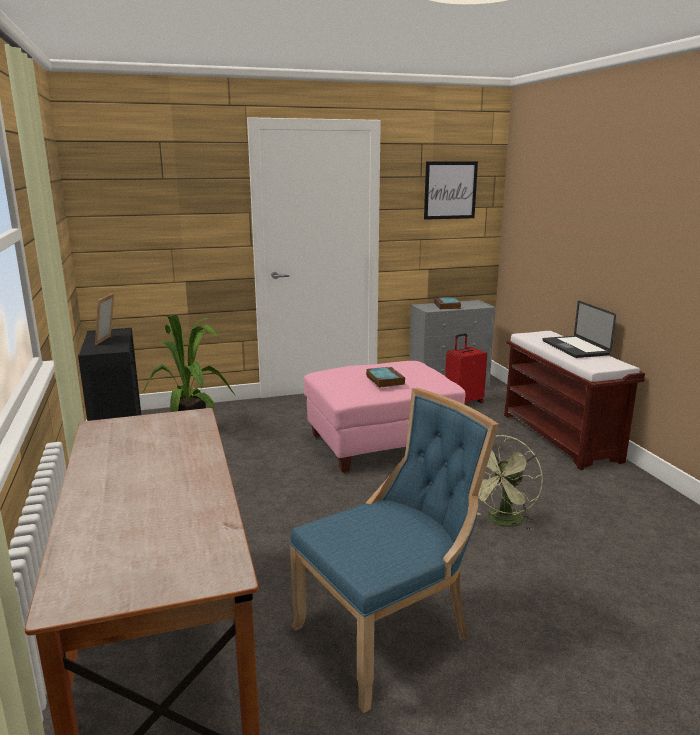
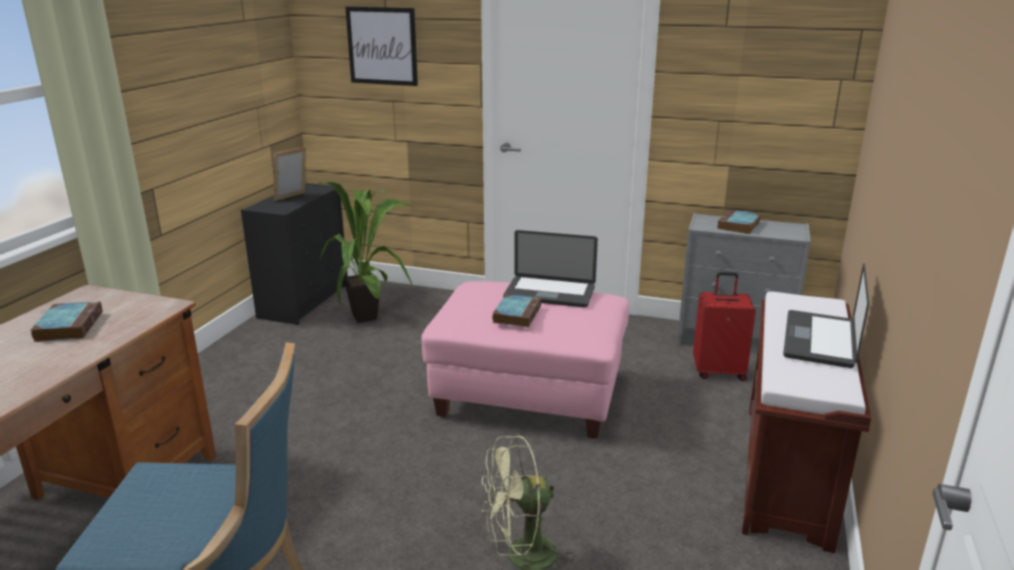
camera: 35 degrees right, 5 degrees up
(142, 446) = (69, 326): none -> book
(382, 365) = (549, 293): none -> laptop
(450, 190) = (774, 49): picture -> picture (382, 46)

